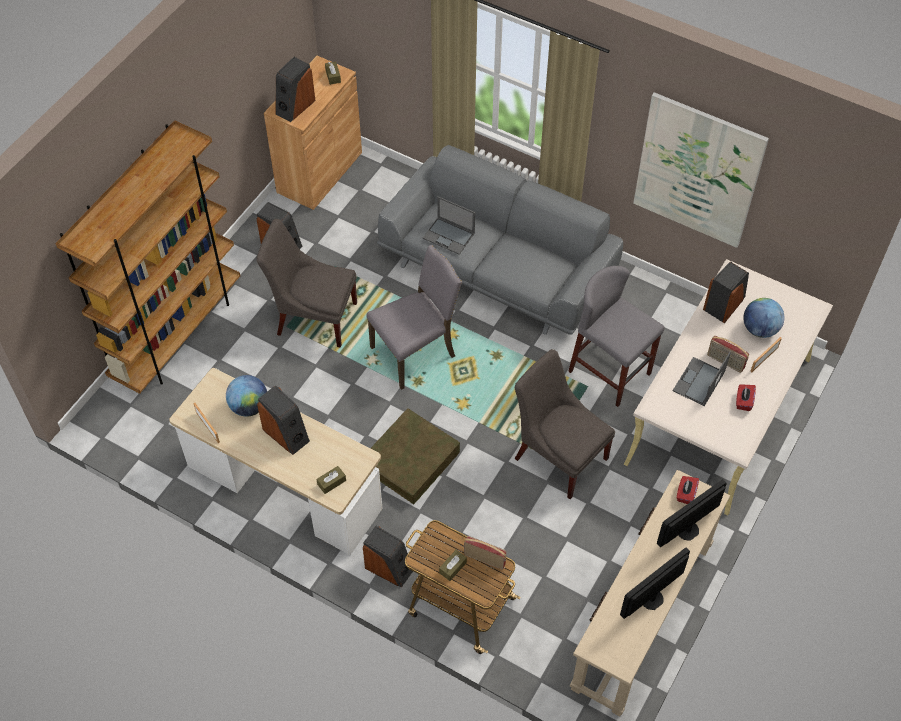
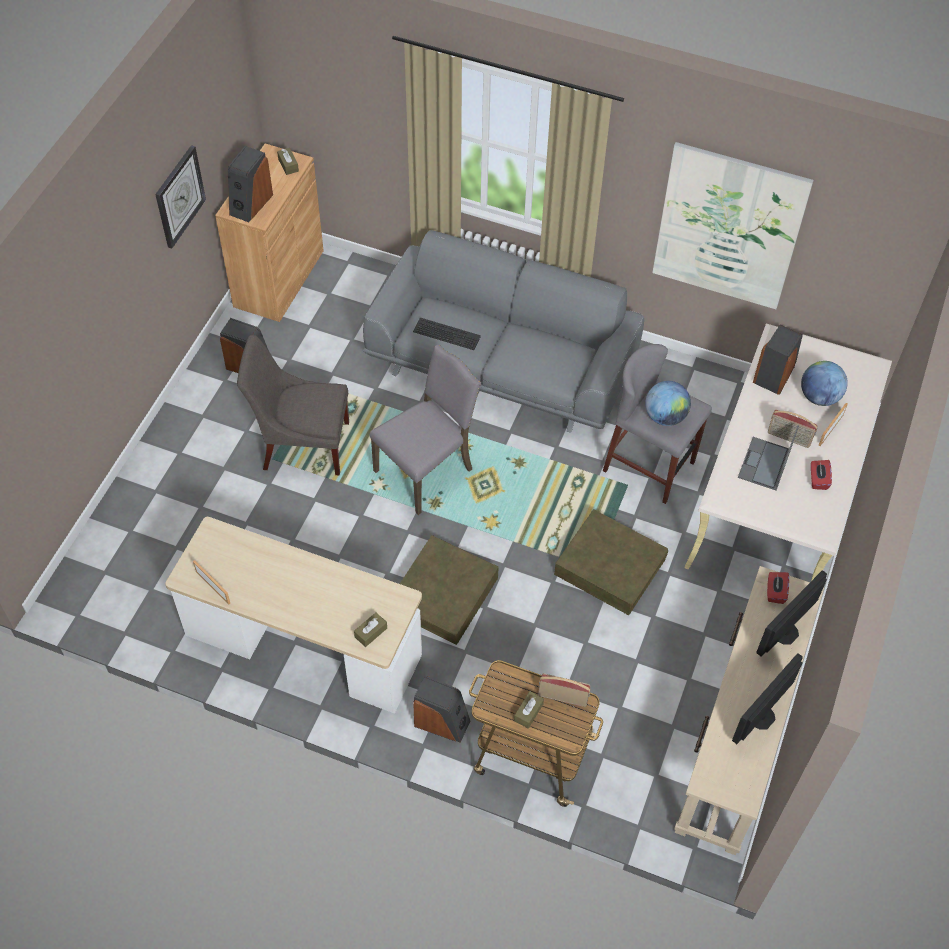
camera: 10 degrees left, 0 degrees up
(177, 334) = (146, 482): brown bookcase -> none
(230, 94) = (179, 196): none -> wall clock
(249, 406) = (257, 556): globe -> globe (665, 416)
(286, 434) = (307, 583): speaker -> none
(449, 236) = (448, 333): laptop -> keyboard
(558, 455) = (609, 566): grey chair -> brown storage box

